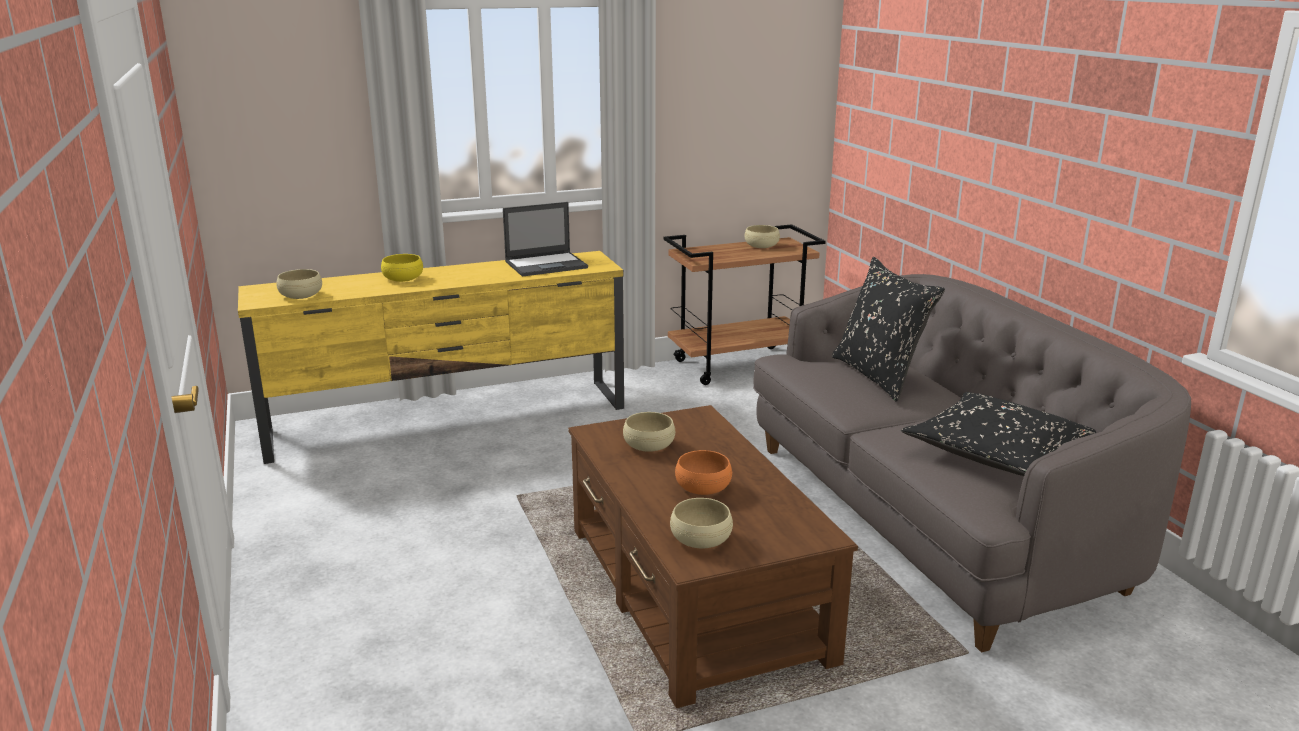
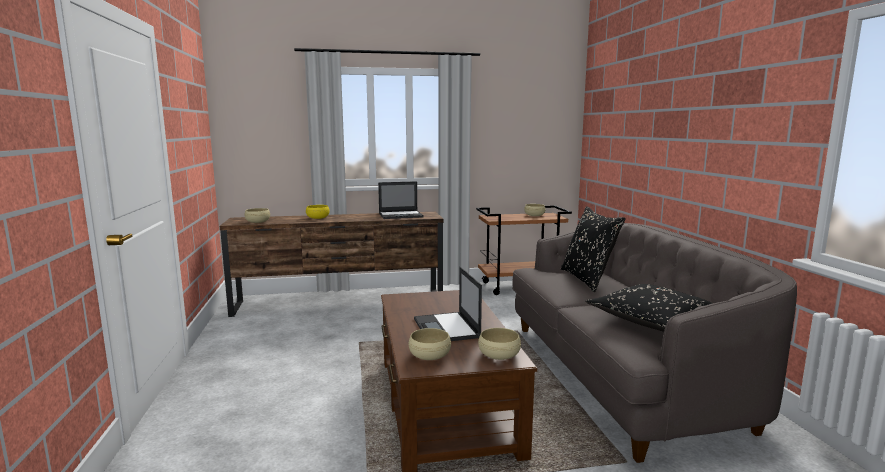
camera: 10 degrees right, 10 degrees down
(449, 419) = (340, 302): yellow tv stand -> brown tv stand
(649, 445) = (424, 305): beige bowl -> beige bowl (499, 354)
(703, 487) = (447, 328): orange bowl -> laptop

